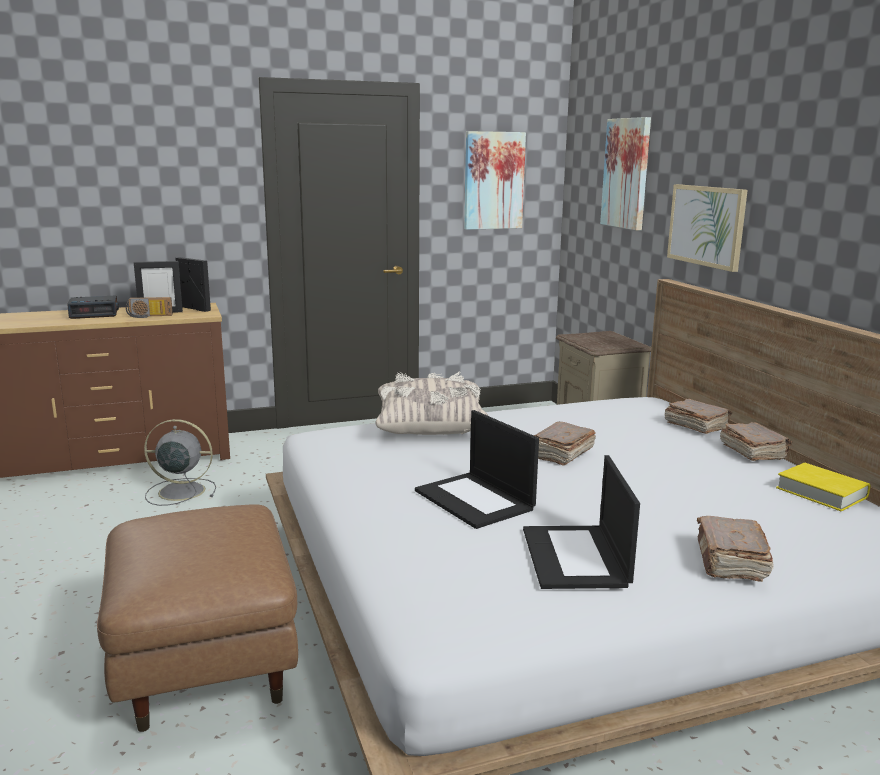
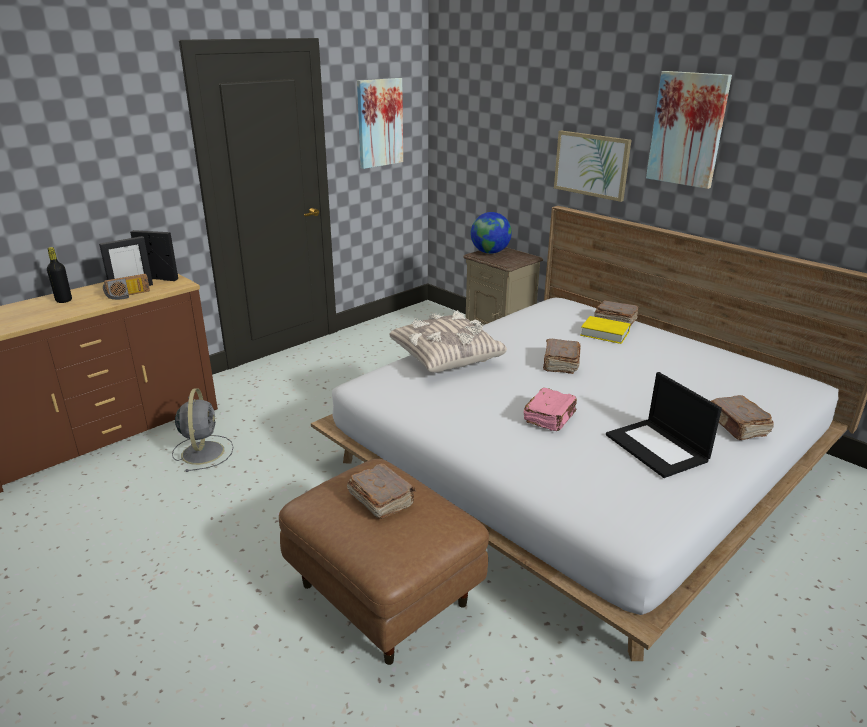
camera: 25 degrees left, 10 degrees up
(94, 313) = (64, 300): alarm clock -> black bottle
(179, 491) = (203, 451): grey fan -> grey fan turned 105 degrees clockwise
(476, 500) = (550, 418): laptop -> pink book
(591, 336) = (490, 252): none -> globe
(627, 173) = (504, 117): picture -> picture (687, 129)
(752, 452) = (667, 336): brown book -> brown book (381, 500)
(821, 493) = (733, 360): yellow book -> yellow book (604, 333)

